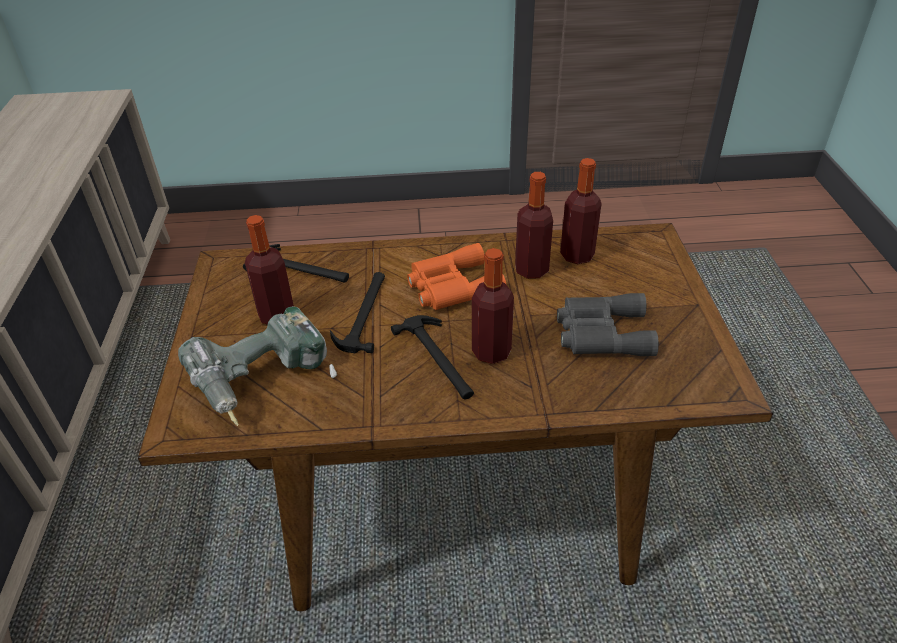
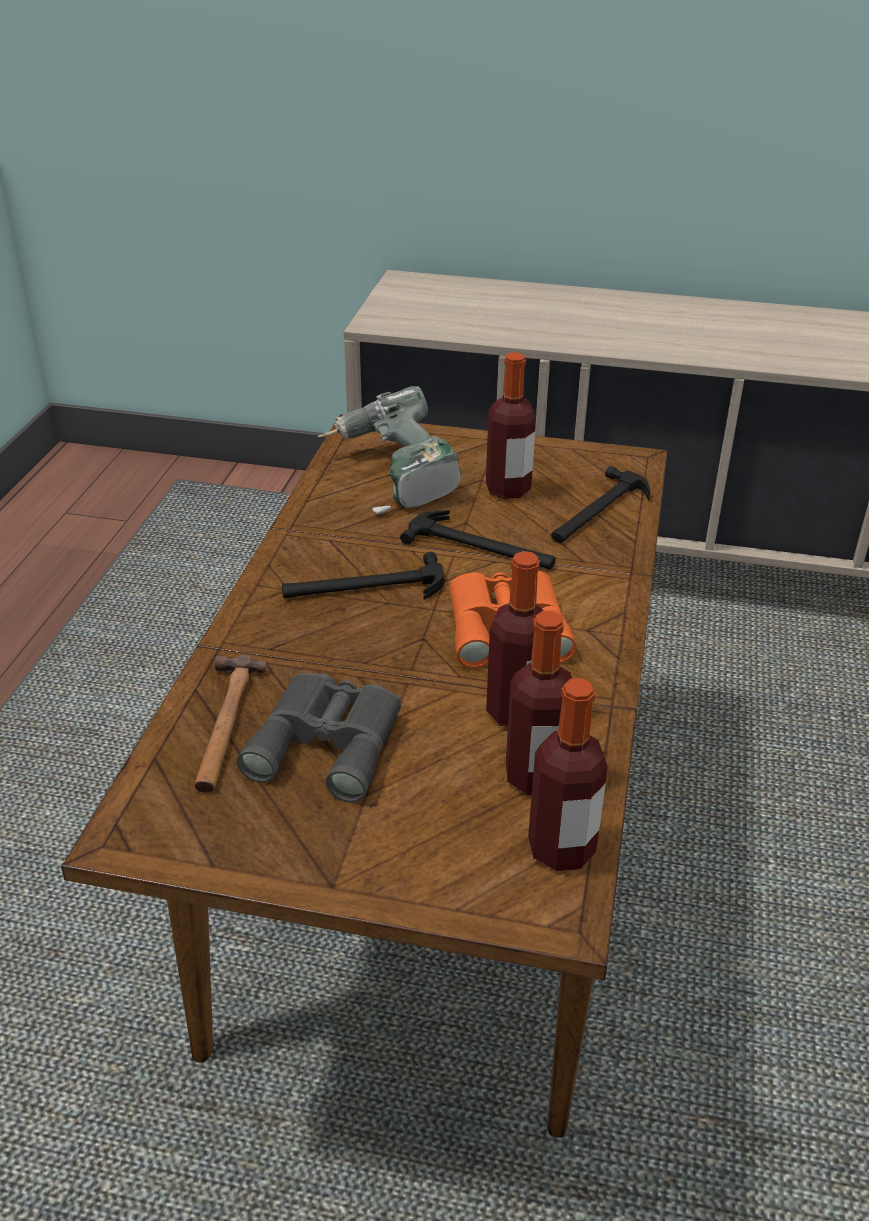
camera: 105 degrees right, 5 degrees down
(491, 352) = (351, 630): bottle -> bottle (561, 849)
(618, 382) = (224, 725): none -> hammer

